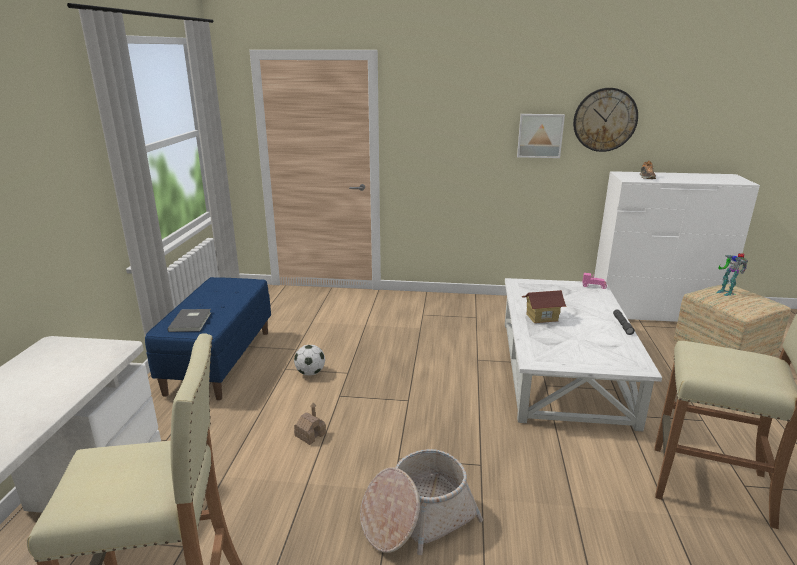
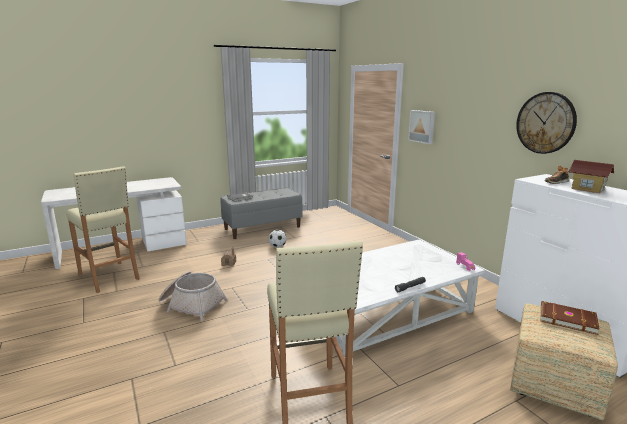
camera: 55 degrees right, 5 degrees down
(219, 360) = (262, 228): blue bench -> grey bench
(540, 135) = (492, 132): picture -> picture (422, 126)
(541, 317) = (375, 260): toy house -> toy house (587, 189)
(725, 292) = (567, 318): toy robot -> brown book

